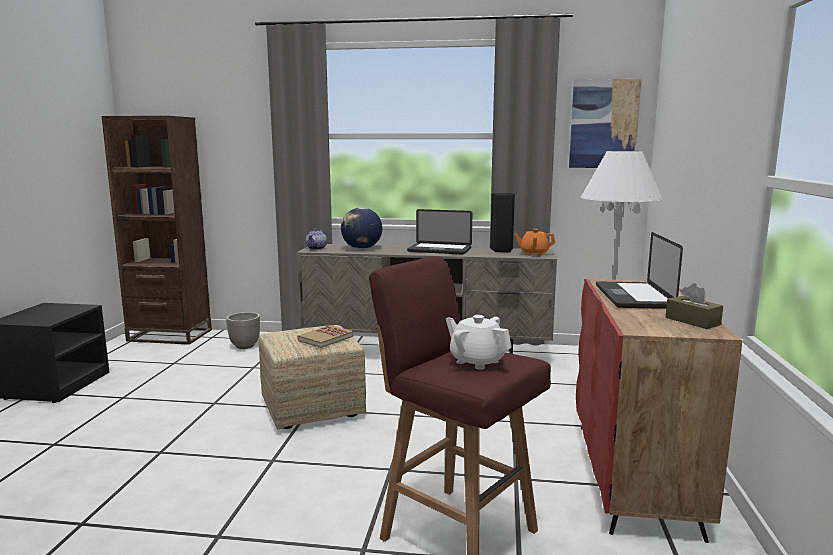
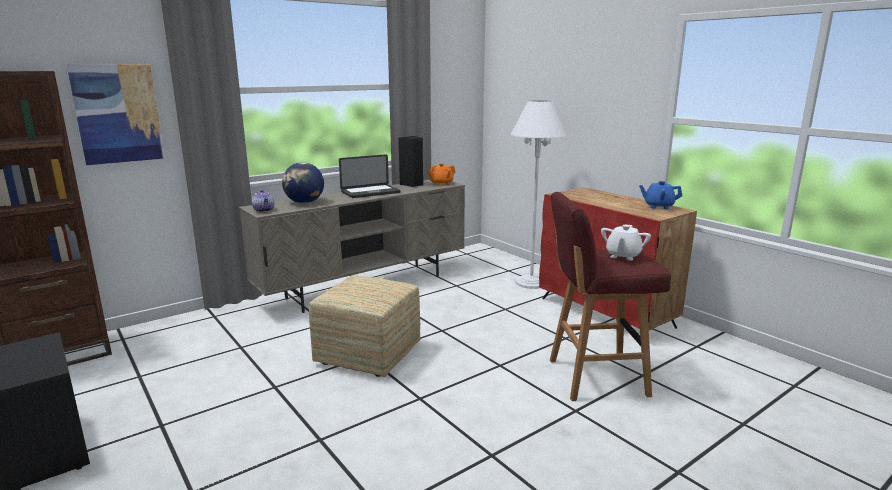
camera: 45 degrees left, 5 degrees up
(244, 346) = (185, 334): planter -> none
(325, 338) = (383, 286): book -> none
(477, 361) = (623, 256): white teapot -> white teapot turned 60 degrees counterclockwise
(604, 124) = (456, 75): picture -> picture (118, 113)
(633, 296) = (599, 199): laptop -> none
(692, 321) = (658, 206): brown tissue box -> blue teapot

